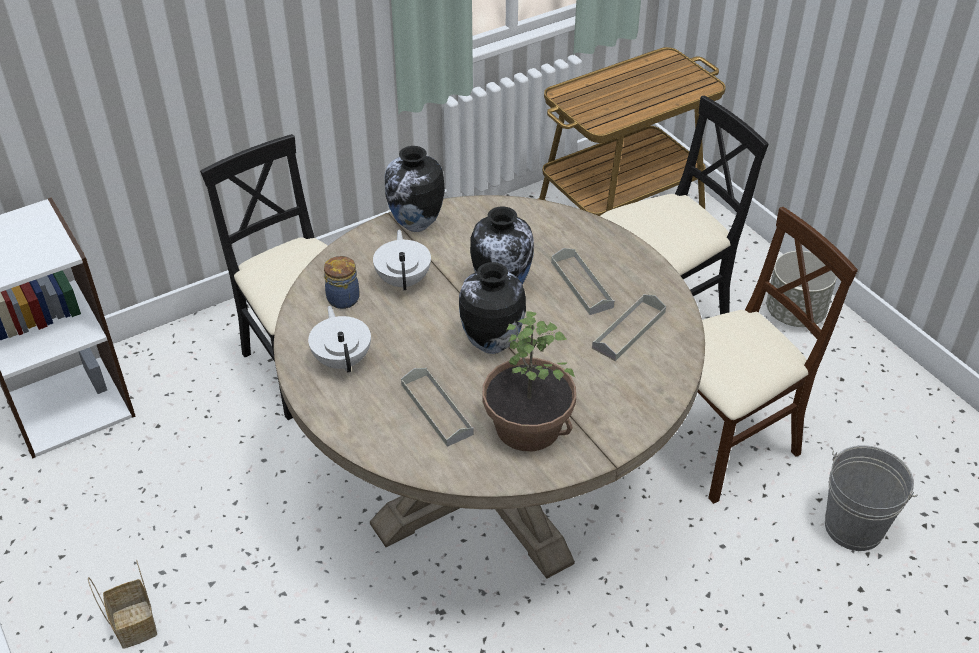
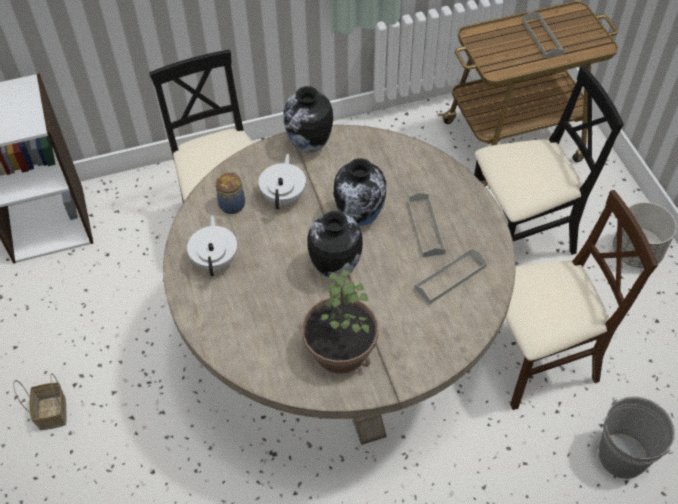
camera: 15 degrees right, 10 degrees up
(436, 409) = (274, 319): grey tray -> grey tray (542, 37)

